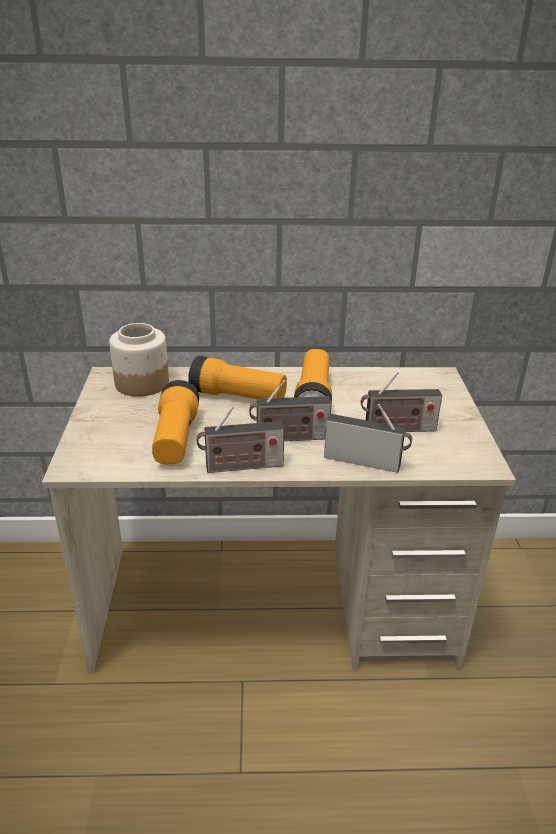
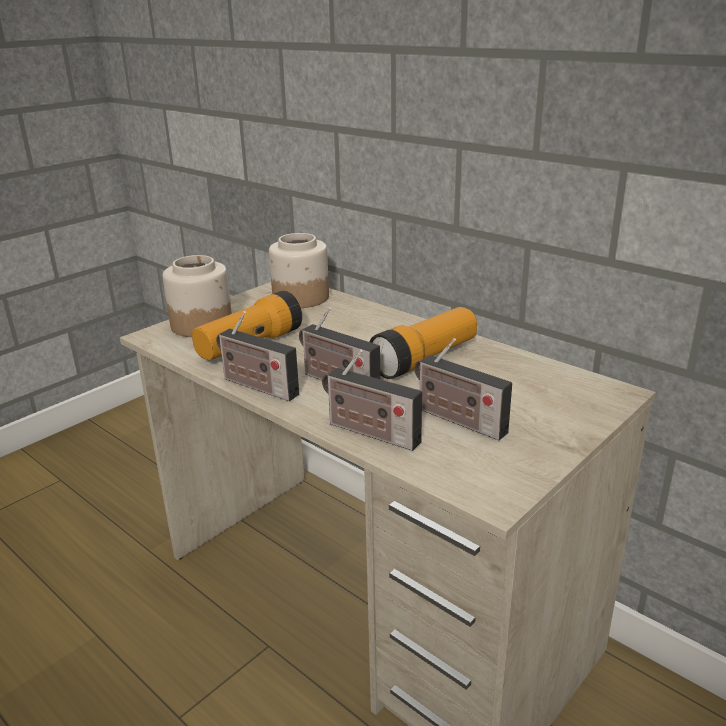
camera: 45 degrees right, 5 degrees down
(100, 438) = (202, 324): none -> jar
(238, 396) = (357, 334): flashlight -> none
(366, 461) = (369, 432): radio -> radio turned 150 degrees clockwise

